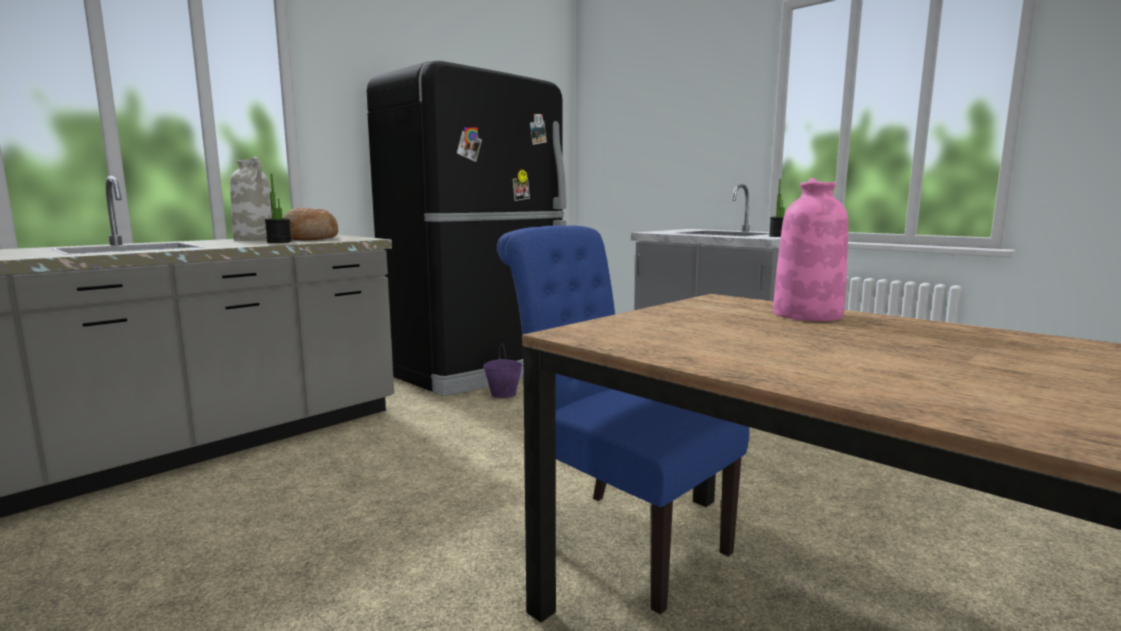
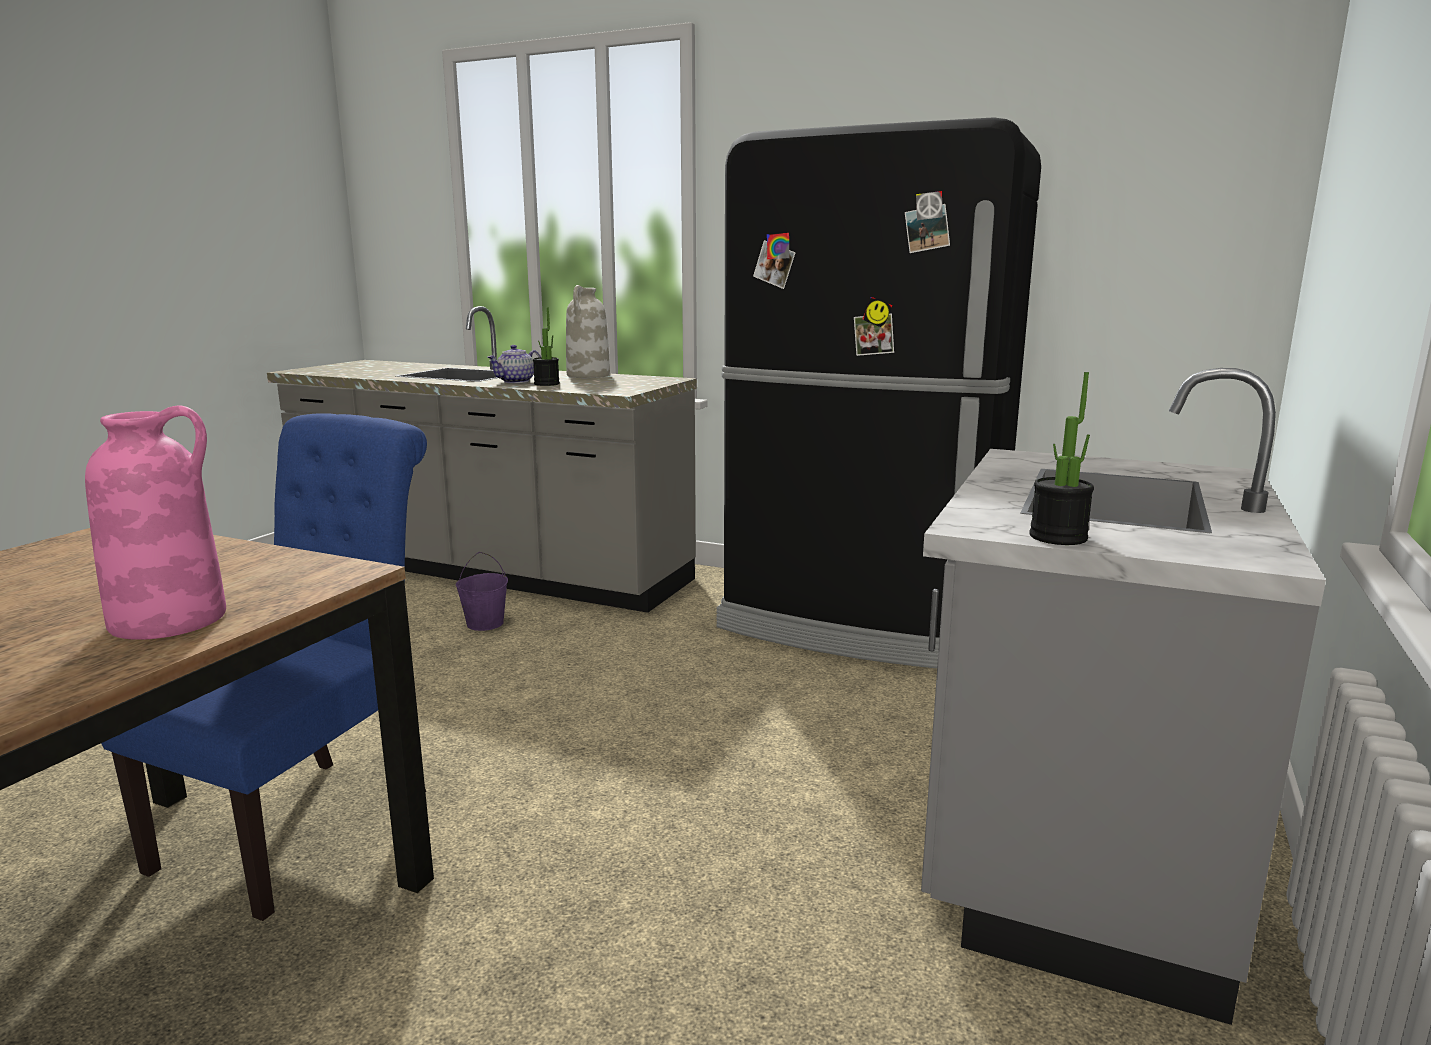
camera: 70 degrees right, 5 degrees up
(240, 244) = (516, 381): none -> teapot
(309, 238) = (603, 383): bread -> none
(503, 394) = (763, 660): purple bucket -> purple bucket (484, 624)

